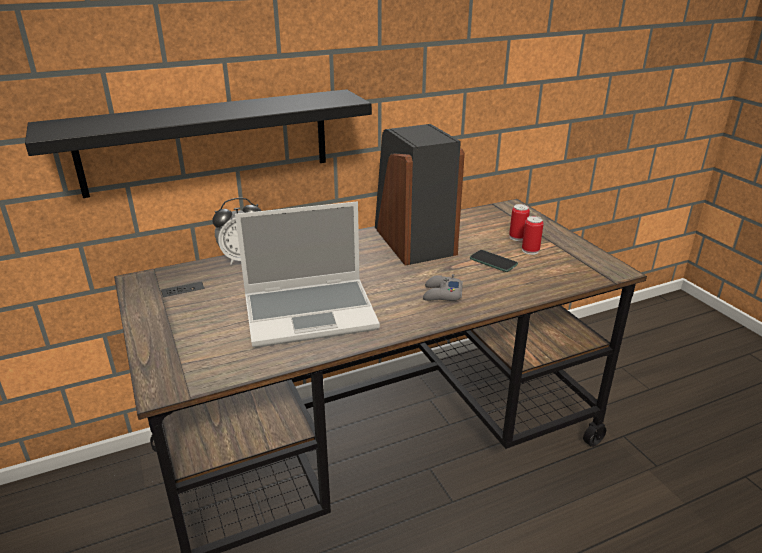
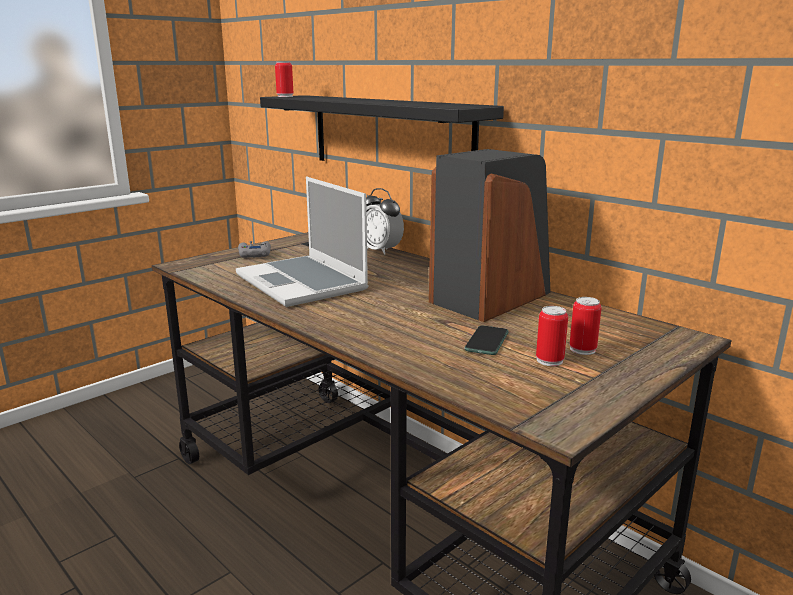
camera: 70 degrees right, 10 degrees down
(55, 131) = (285, 96): none -> can
(442, 294) = (377, 324): grey game controller -> grey game controller (254, 255)

